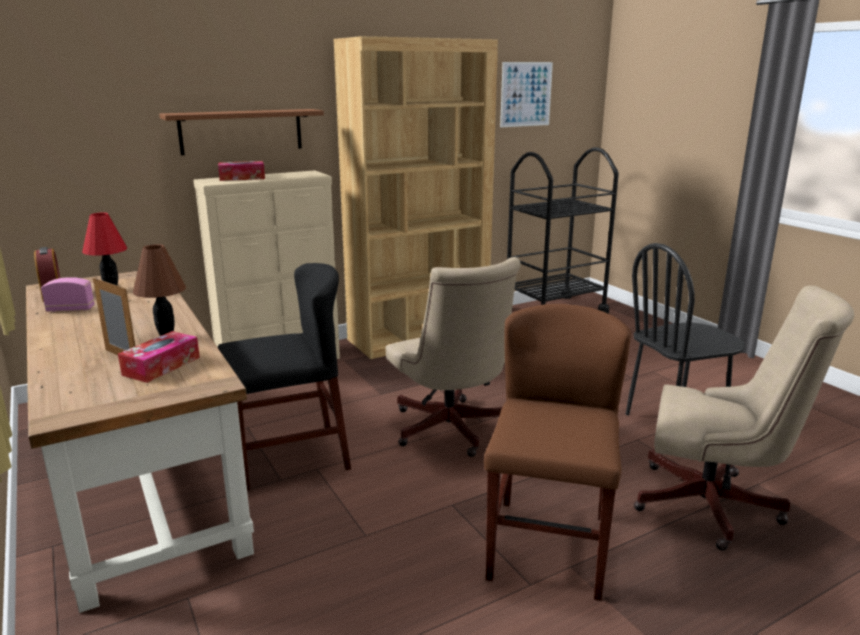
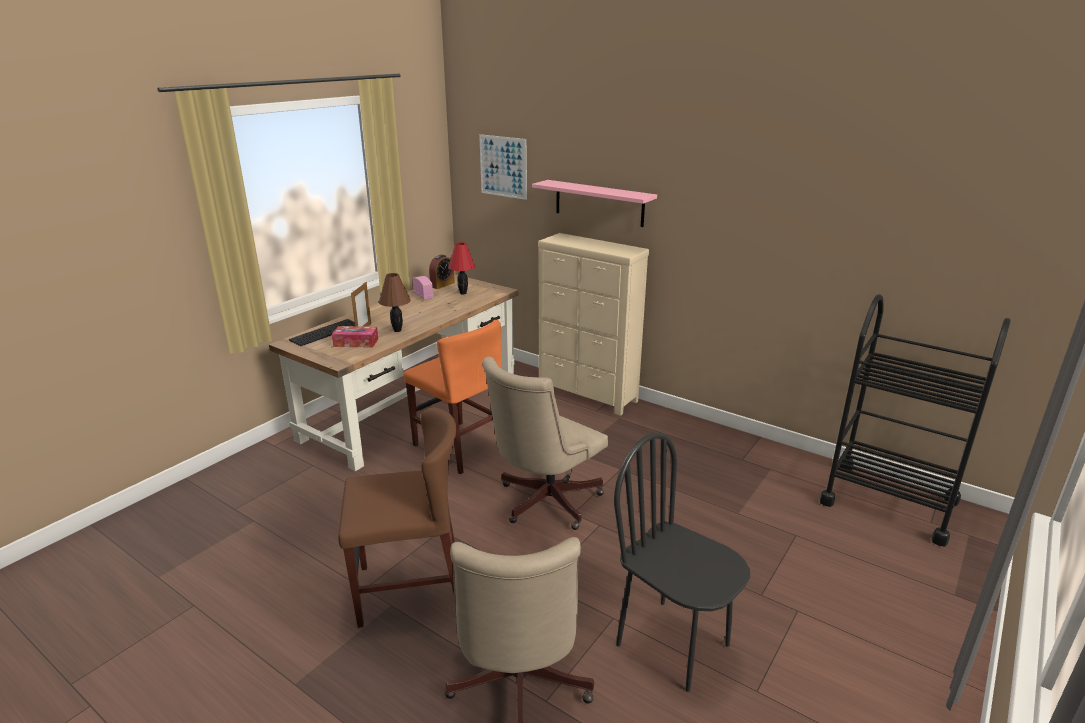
camera: 65 degrees right, 5 degrees up
(71, 383) = (325, 332): none -> keyboard
(241, 131) = (599, 203): brown shelf -> pink shelf
(242, 178) = (580, 241): tissue box -> none
(290, 457) = (460, 446): black chair -> orange chair
(419, 337) = (706, 437): brown bookcase -> none
(526, 94) = (932, 221): picture -> picture (503, 166)

